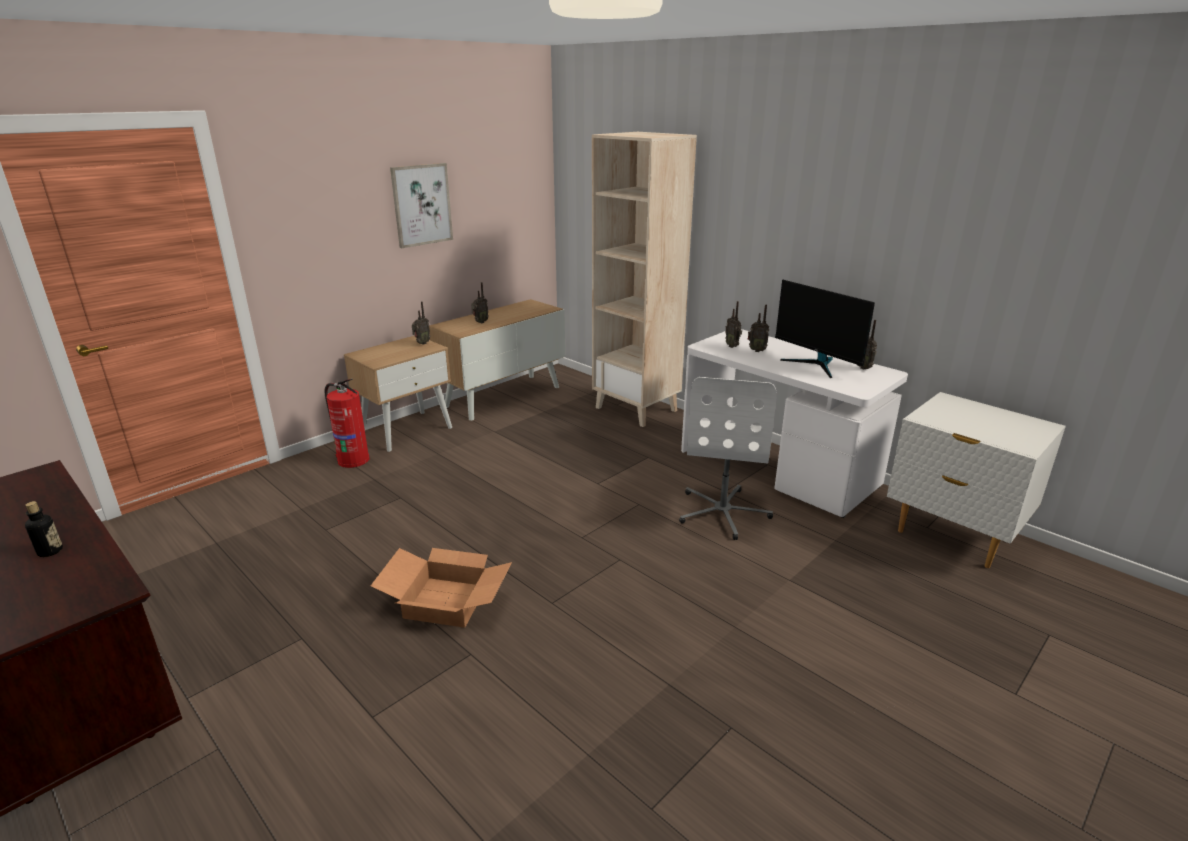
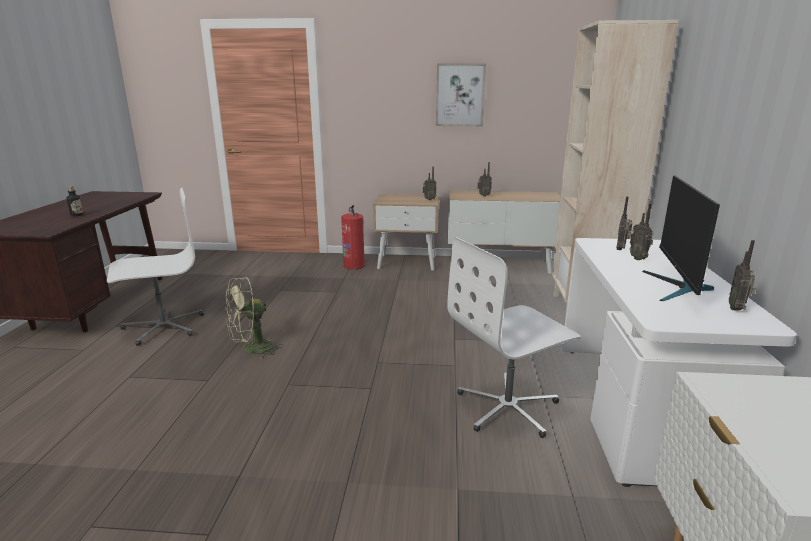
camera: 50 degrees right, 5 degrees down
(270, 652) = (163, 326): none -> white office chair
(447, 601) = (252, 350): cardboard box -> green fan

